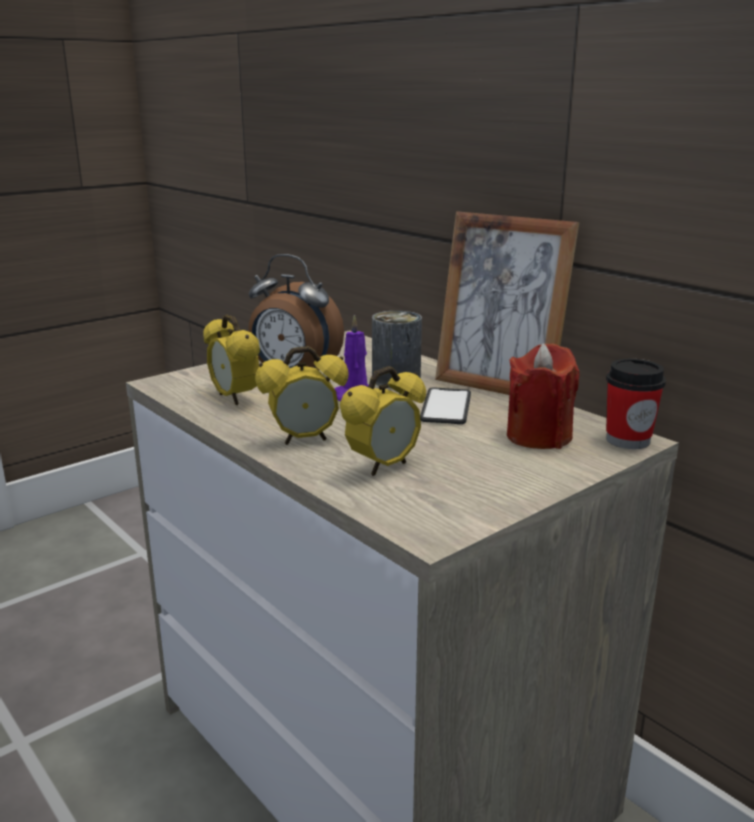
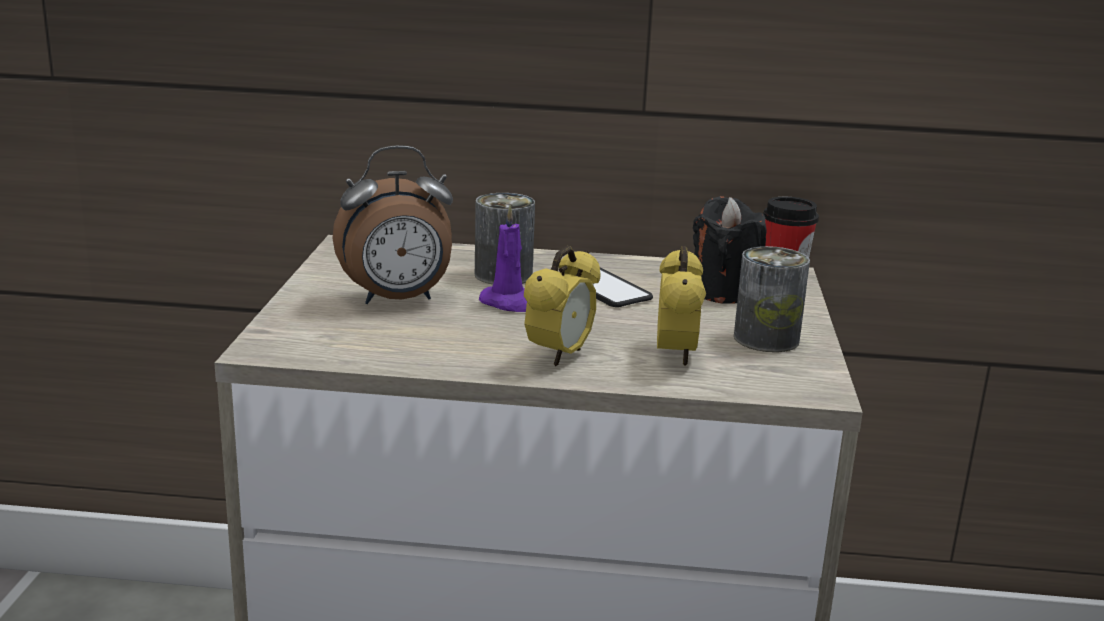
camera: 45 degrees left, 0 degrees up
(234, 398) = (394, 340): alarm clock -> none
(487, 480) = (766, 339): none -> can
(498, 386) = (601, 257): picture frame -> none
(538, 436) = (724, 292): red candle -> black candle

